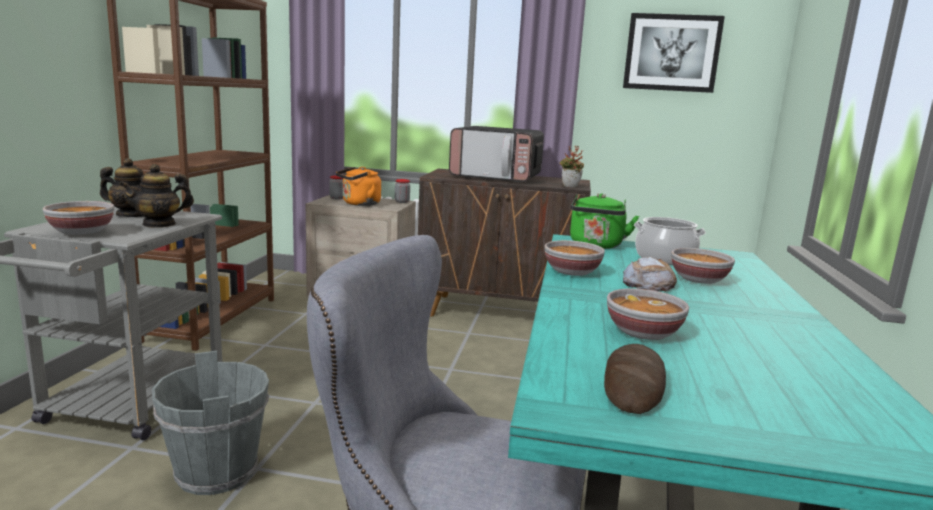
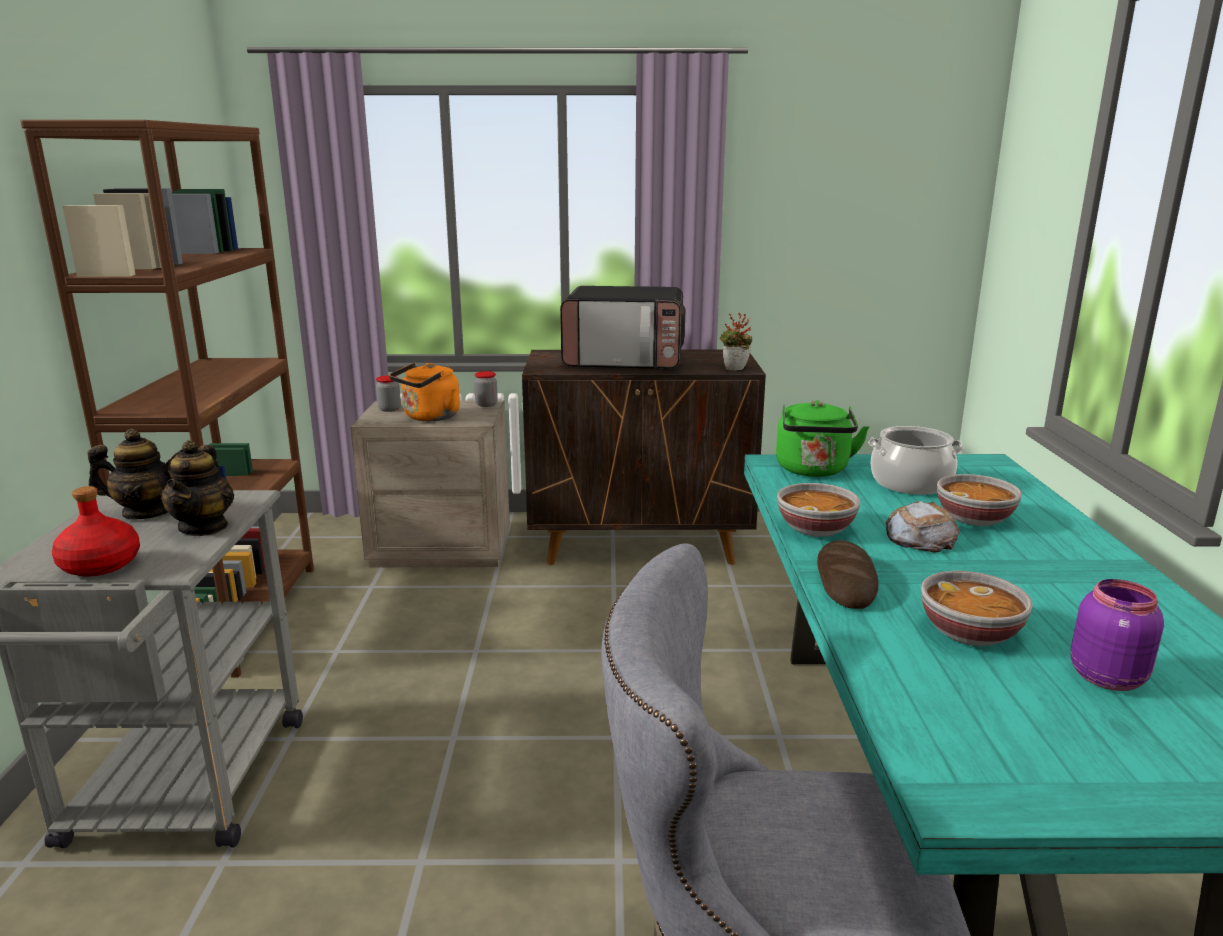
camera: 10 degrees left, 5 degrees up
(81, 232) = (99, 565): bowl -> red bottle
(159, 224) = (204, 527): teapot -> teapot turned 45 degrees counterclockwise
(217, 472) = (368, 879): grey bucket -> none
(633, 385) = (1016, 732): bread -> bread (845, 581)
(671, 53) = (845, 164): picture -> none
(735, 367) = (1108, 677): none -> purple jar

